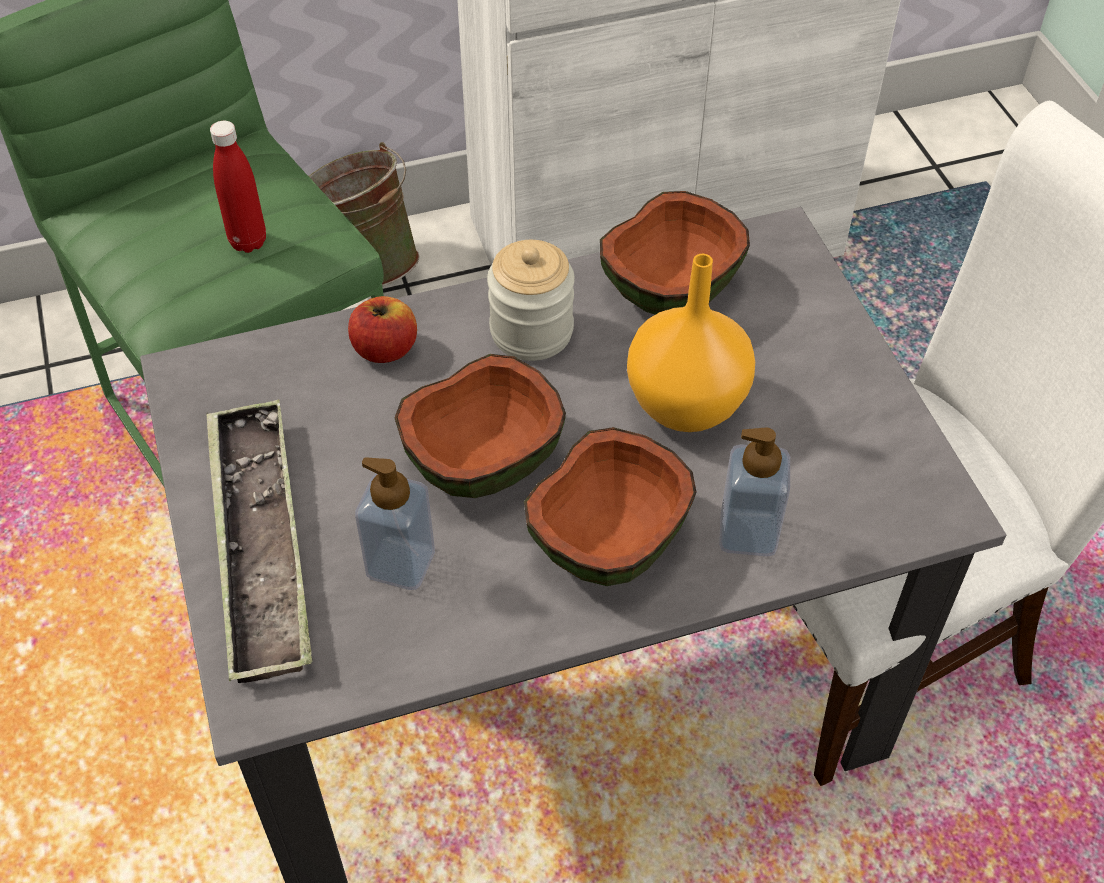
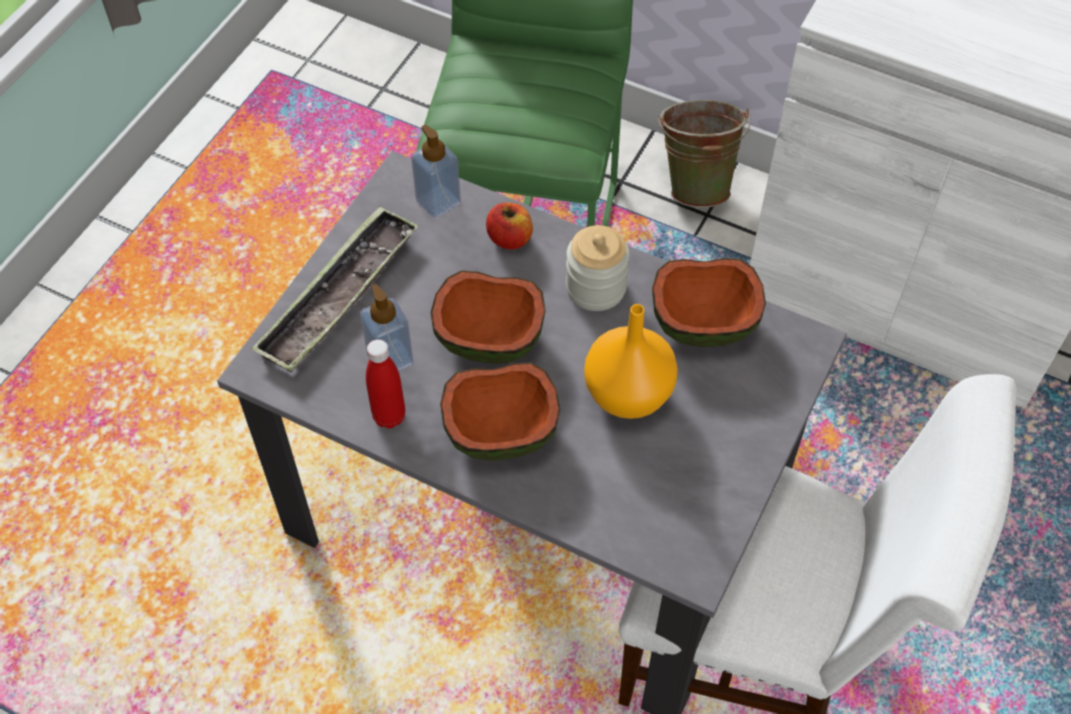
camera: 45 degrees right, 5 degrees up
(248, 241) = (530, 123): red bottle -> red bottle (389, 416)
(748, 533) = (574, 489): soap dispenser -> soap dispenser (438, 201)

